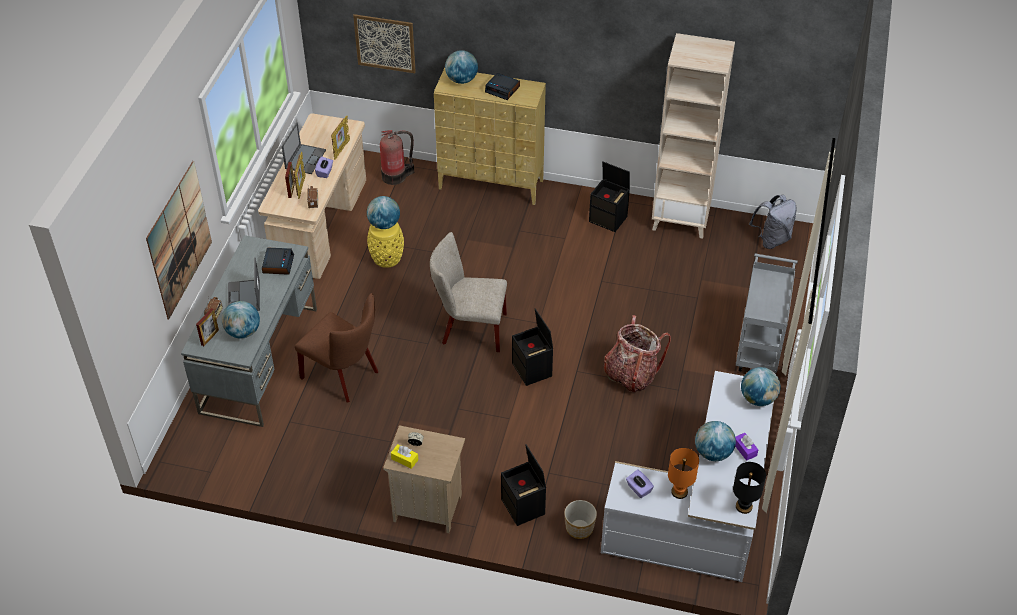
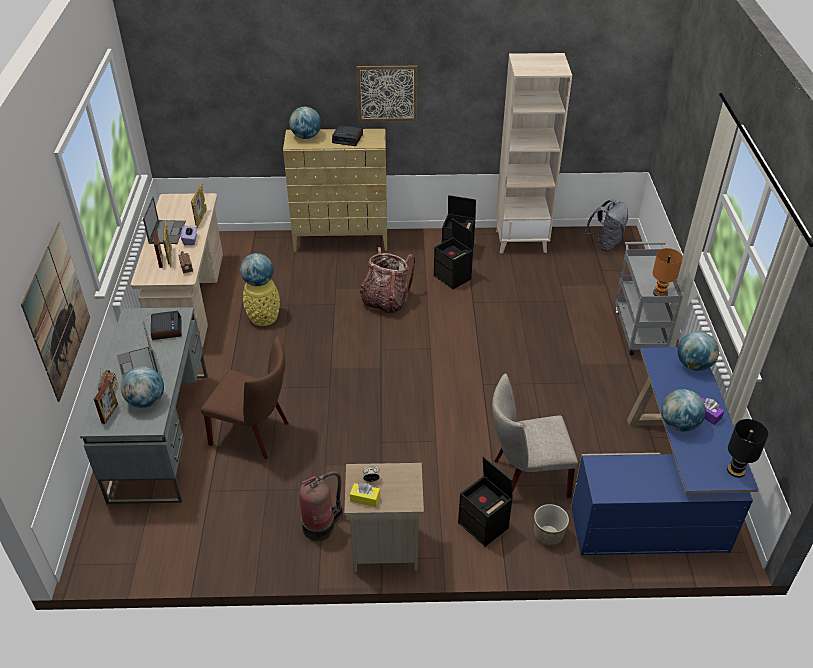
camera: 15 degrees left, 5 degrees down
(385, 42) = (224, 113): picture -> picture (387, 92)
(396, 176) = (250, 247): fire extinguisher -> fire extinguisher (321, 526)
(469, 329) = (366, 366): beige chair -> beige chair (526, 478)
(532, 370) = (441, 391): black storage box -> black storage box (453, 277)
(631, 374) = (535, 377): backpack -> backpack (385, 301)
(638, 489) = (618, 477): purple tissue box -> none
(679, 492) = (659, 471): orange table lamp -> orange table lamp (660, 293)
(700, 513) = (658, 493): white desk -> blue desk

